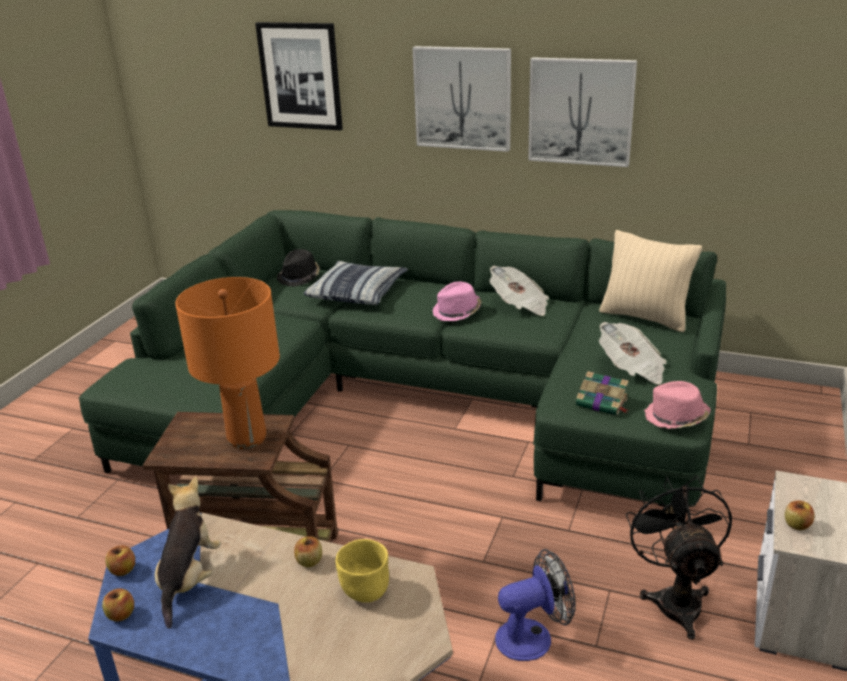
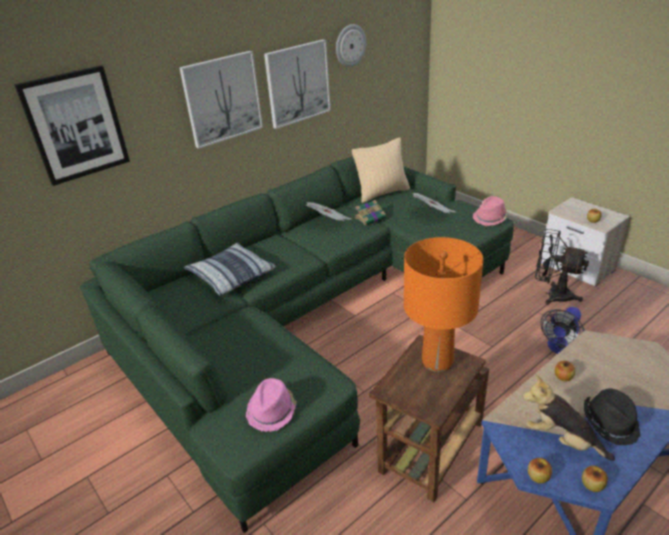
camera: 60 degrees left, 5 degrees up
(299, 277) = (172, 295): black hat -> black hat (610, 423)
(365, 592) = (601, 361): yellow bowl -> none
(457, 312) = (311, 245): pink hat -> pink hat (272, 411)
(533, 636) = (561, 349): fan -> fan turned 150 degrees counterclockwise
(603, 403) = (461, 232): book -> book (371, 218)
(691, 81) = (350, 45): none -> wall clock

